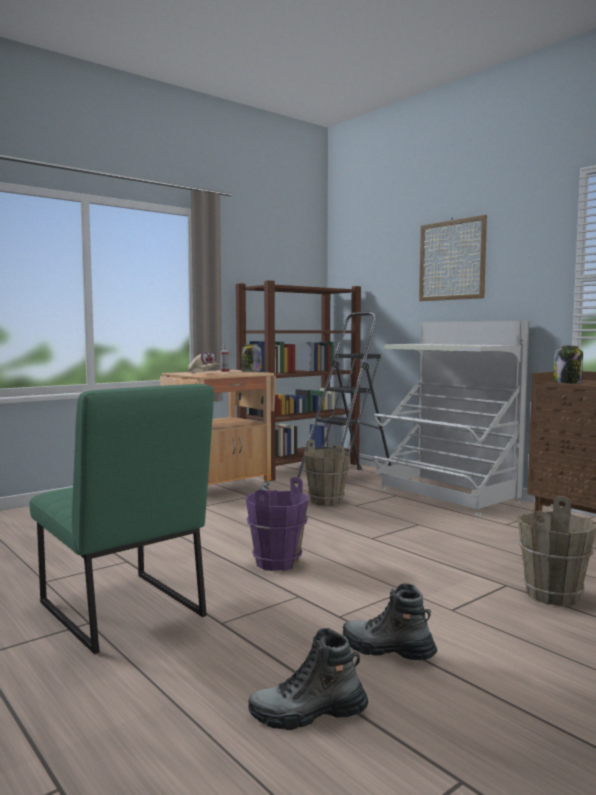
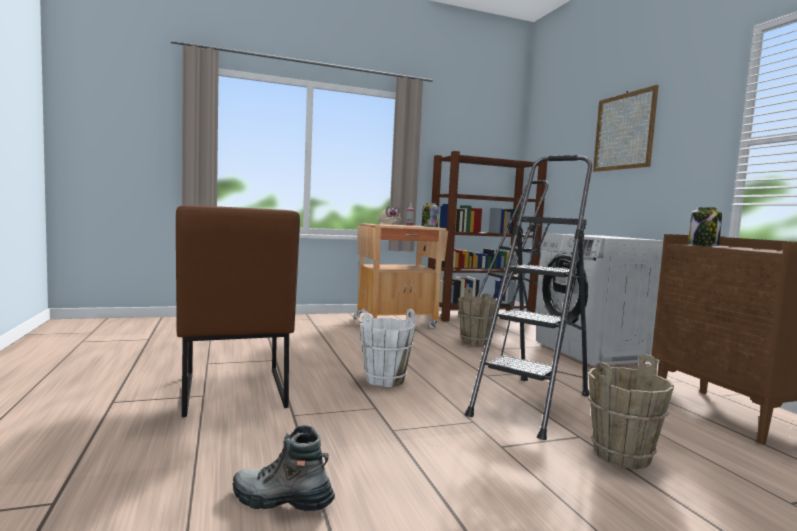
camera: 20 degrees right, 0 degrees up
(122, 611) = (233, 392): green chair -> brown chair
(276, 563) = (384, 380): purple bucket -> white bucket
(387, 650) = (404, 466): boot -> none
(440, 560) = (532, 403): none -> step ladder
(444, 496) = (591, 353): white shoe rack -> white washing machine

